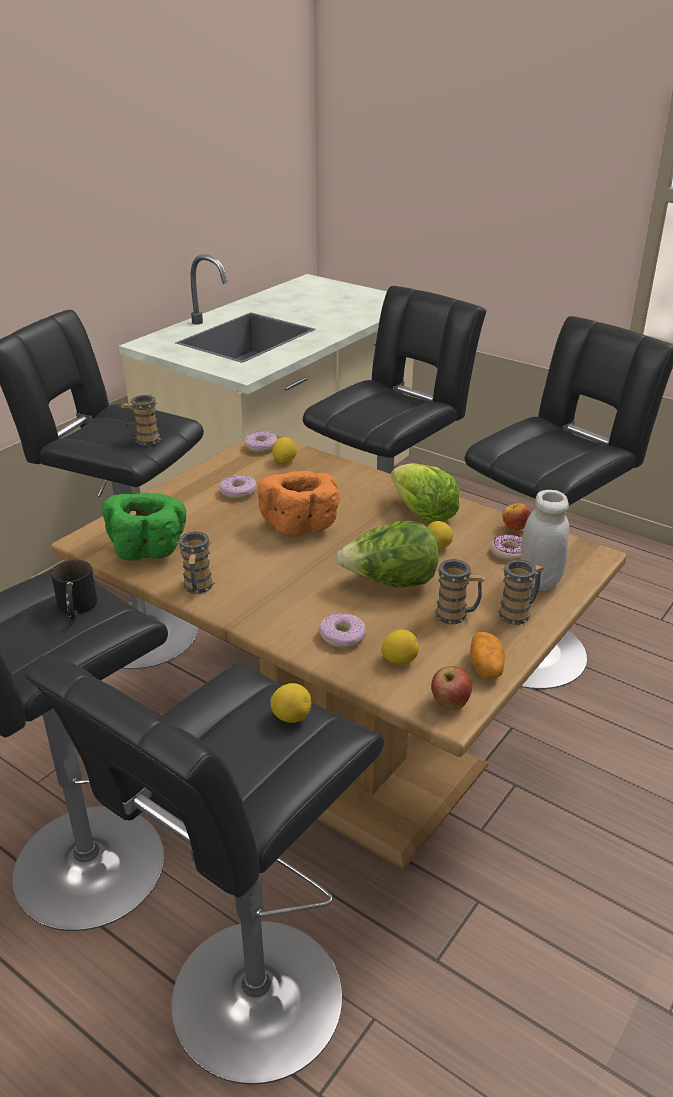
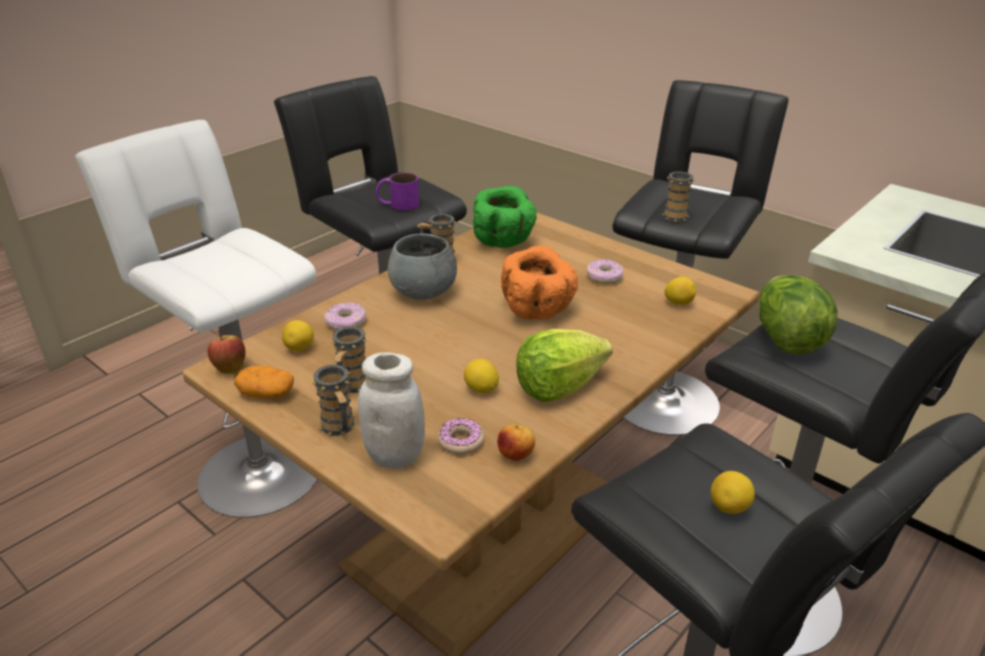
camera: 95 degrees right, 0 degrees up
(76, 608) = (397, 204): black mug -> purple mug
(248, 1008) = (254, 469): black stool -> white stool
(261, 447) = (711, 290): donut -> none
(272, 591) = (424, 292): none -> grey bowl
(291, 717) = (233, 278): lemon -> lemon (729, 507)
(390, 583) = (419, 353): lettuce -> lettuce (786, 339)

